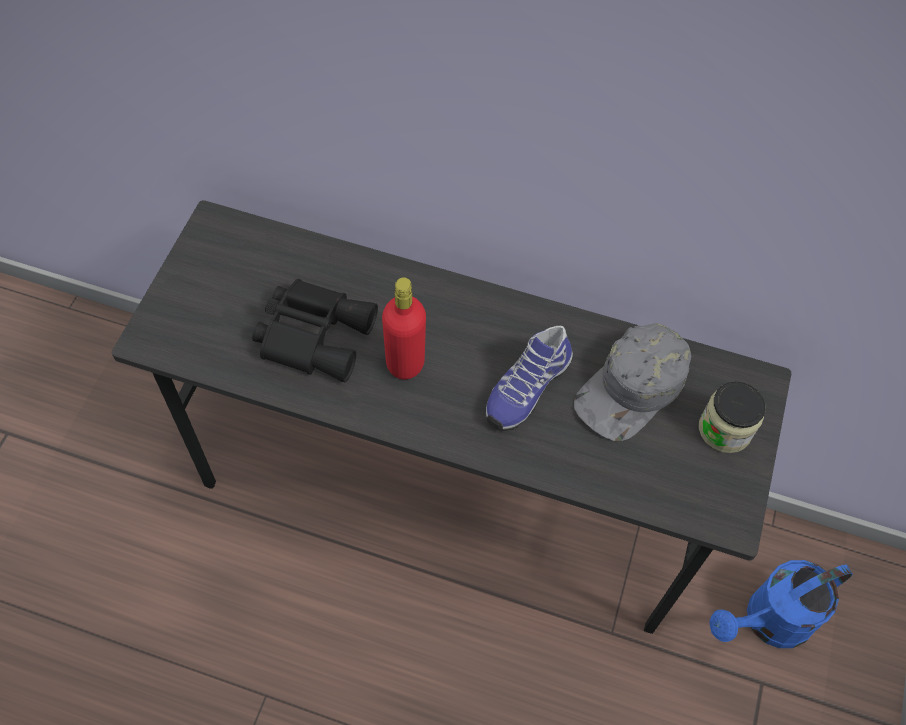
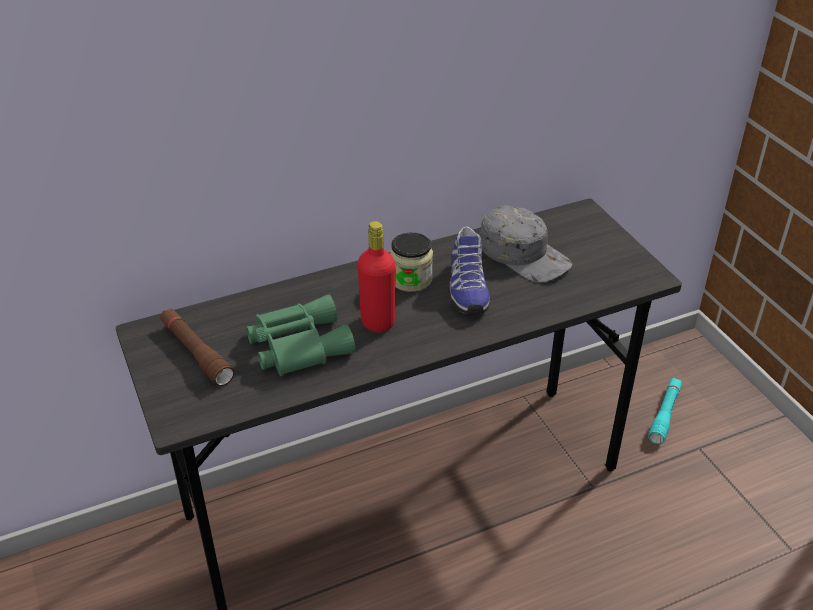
camera: 40 degrees left, 20 degrees down
(229, 278) = (196, 353): none -> brown flashlight
(314, 333) = (297, 344): black binoculars -> green binoculars
(632, 389) = (524, 254): grey cap -> grey cap turned 45 degrees counterclockwise
(724, 429) = (594, 241): jar -> jar (411, 279)
(768, 621) = (665, 415): blue watering can -> turquoise flashlight

